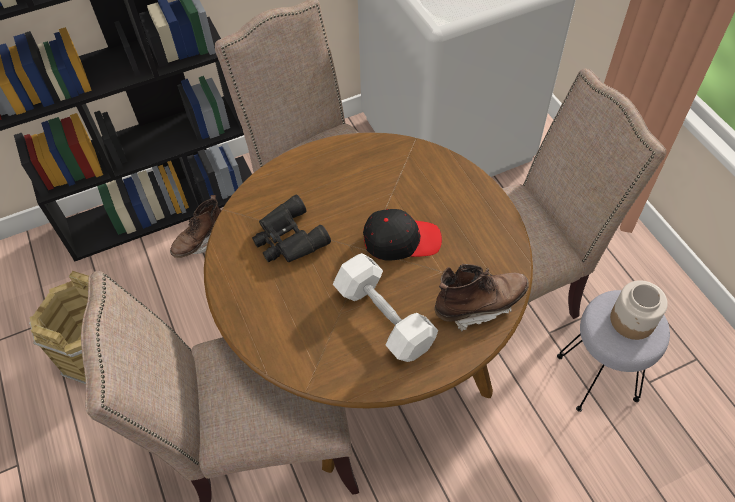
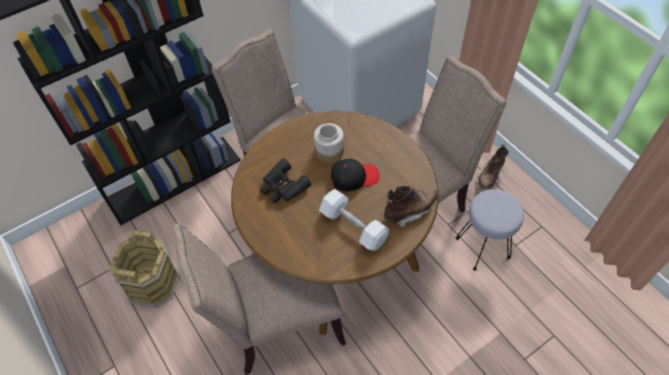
camera: 10 degrees left, 0 degrees up
(200, 241) = (206, 198): brown boot -> brown boot (489, 177)
(633, 320) = (500, 207): jar -> jar (329, 151)

